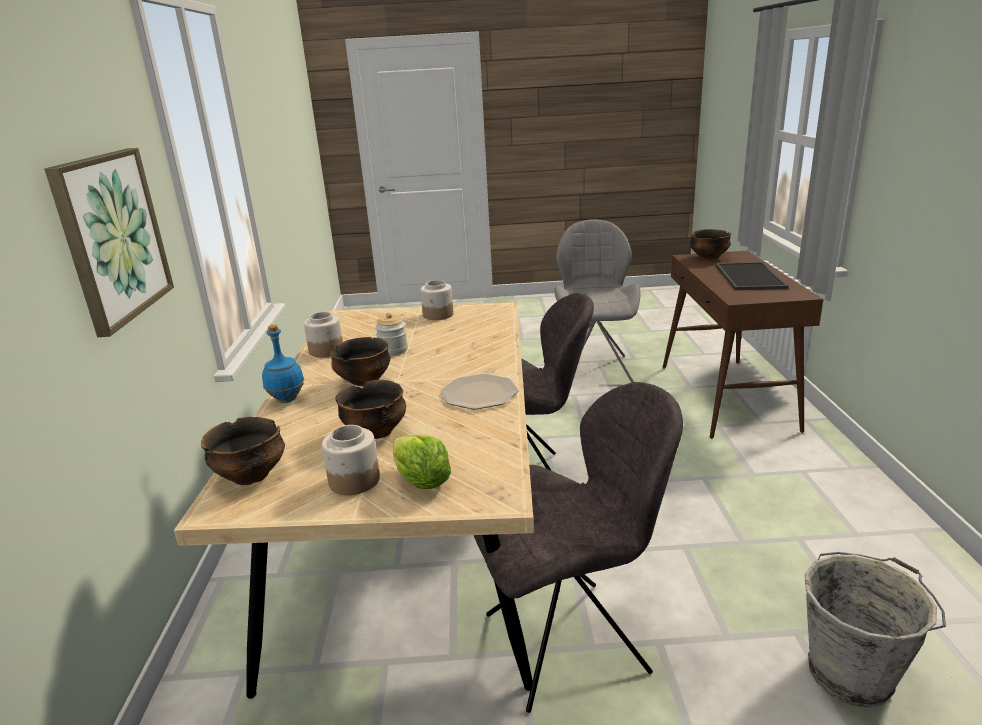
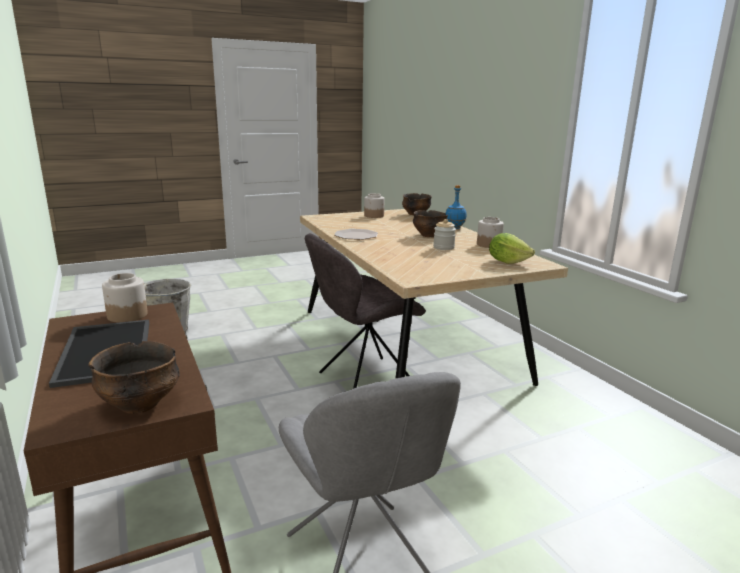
camera: 155 degrees right, 5 degrees down
(112, 237) = (505, 127): picture -> none
(376, 432) = (388, 224): bowl -> none
(421, 482) = (348, 217): lettuce -> lettuce (507, 261)
(438, 315) = (458, 270): jar -> jar (127, 315)
(571, 641) = (296, 323): grey chair -> none

